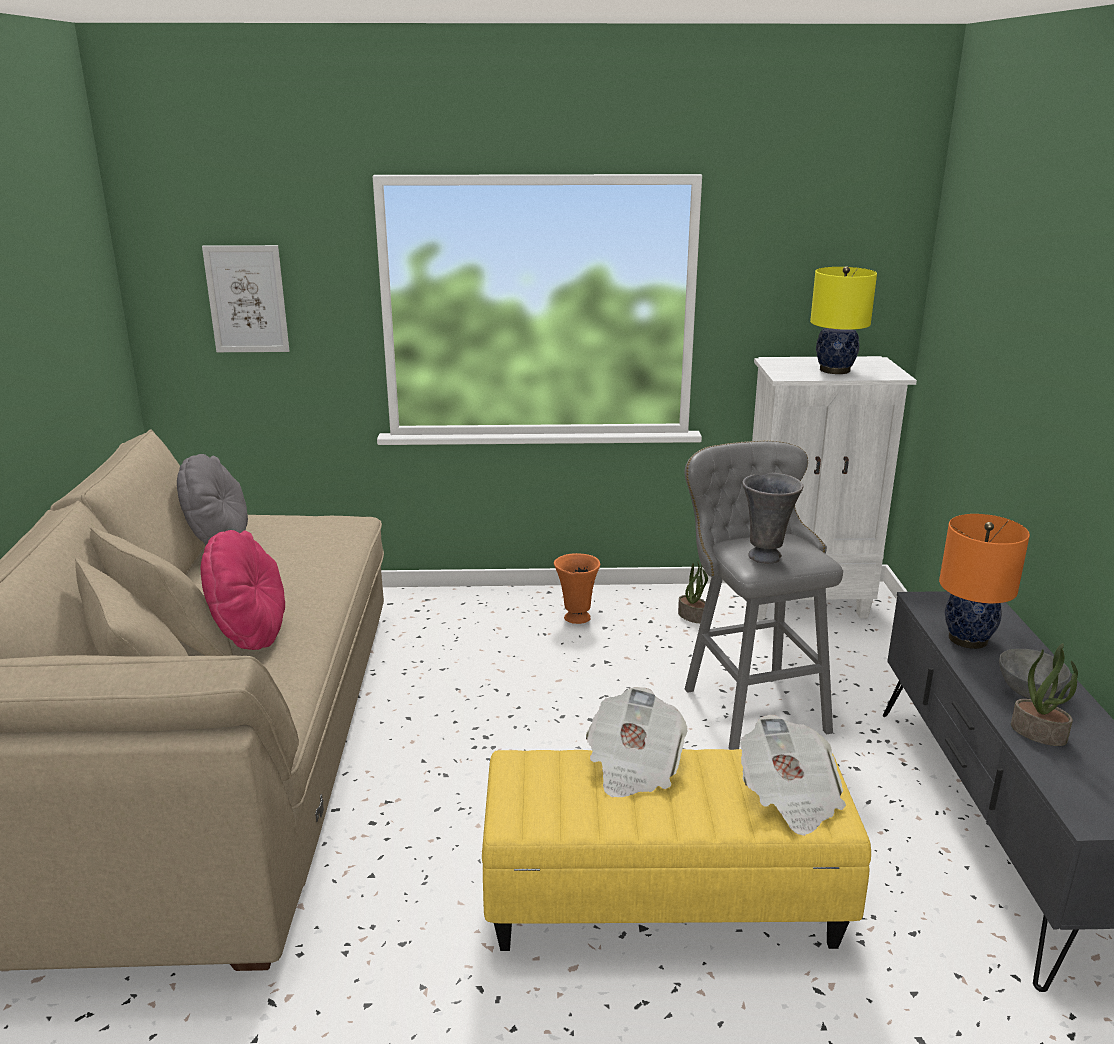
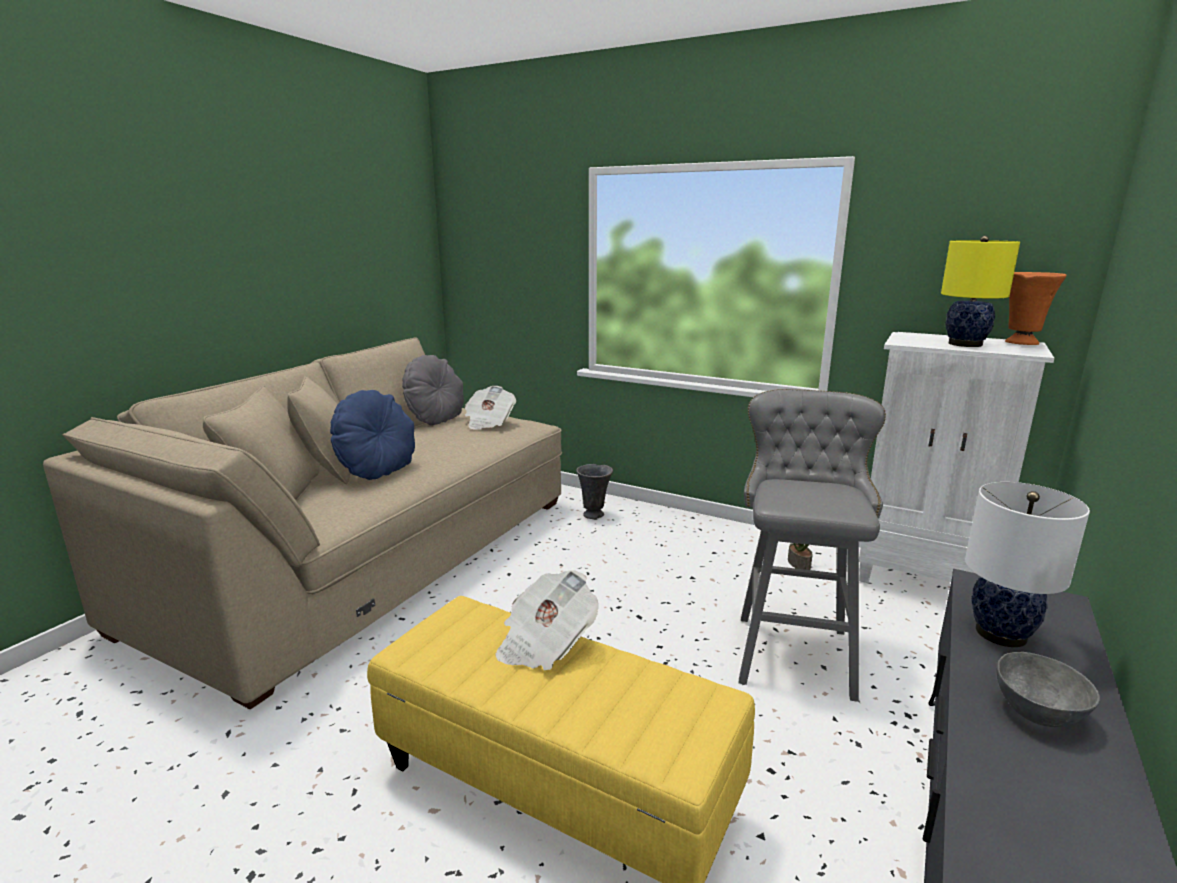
camera: 30 degrees right, 5 degrees down
(247, 299) = (506, 260): picture -> none
(251, 637) = (378, 473): pink pillow -> blue pillow
(576, 618) = (697, 540): orange vase -> orange vase (1020, 343)
(766, 556) = (800, 497): grey vase -> grey vase (594, 515)
(789, 798) = (655, 724): newspaper -> newspaper (489, 422)
(968, 639) = (1001, 634): orange table lamp -> white table lamp
(1039, 733) = (1008, 765): potted plant -> none

